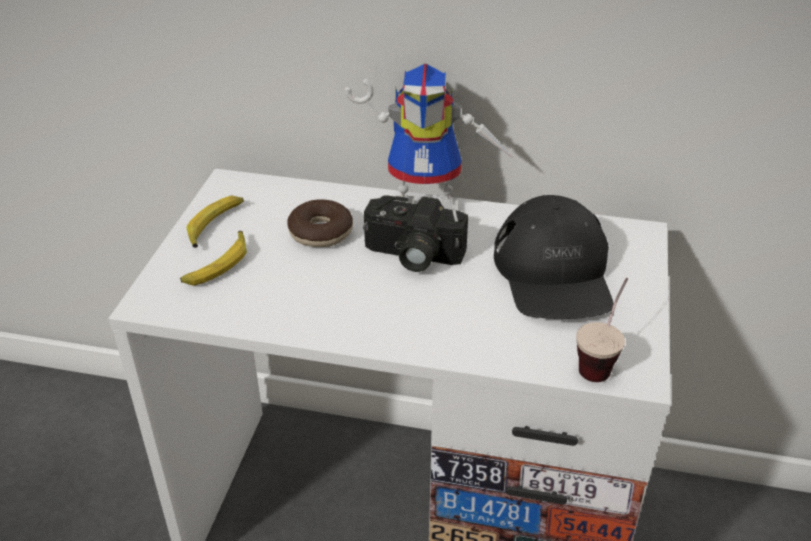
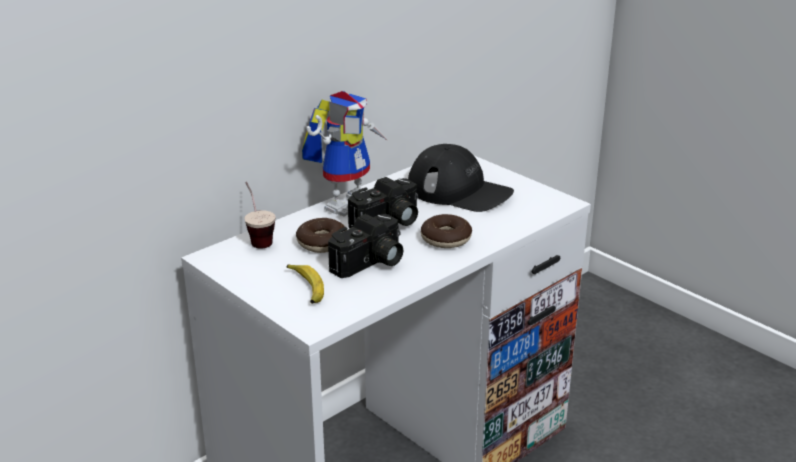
camera: 55 degrees left, 10 degrees down
(215, 226) = (257, 276): banana -> none
(307, 284) = (370, 263): none -> camera
(420, 314) = (446, 239): none -> donut
(601, 360) = (542, 206): cup -> cup (258, 238)

